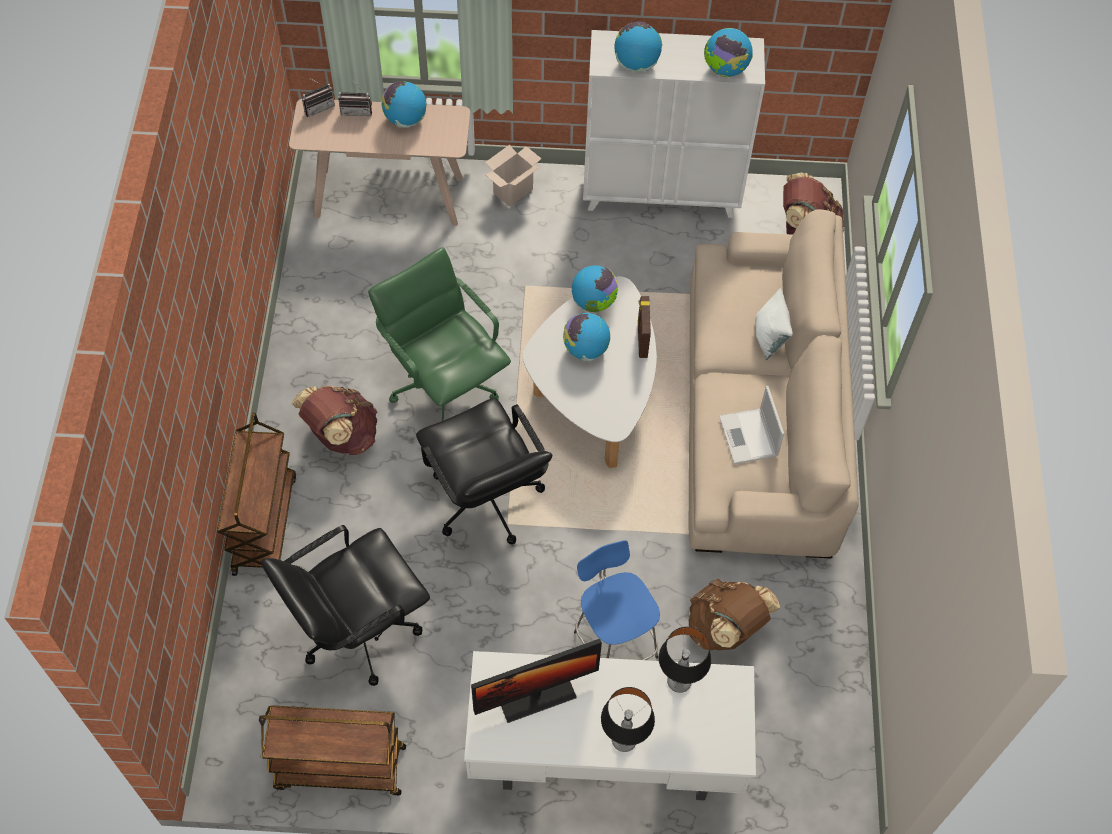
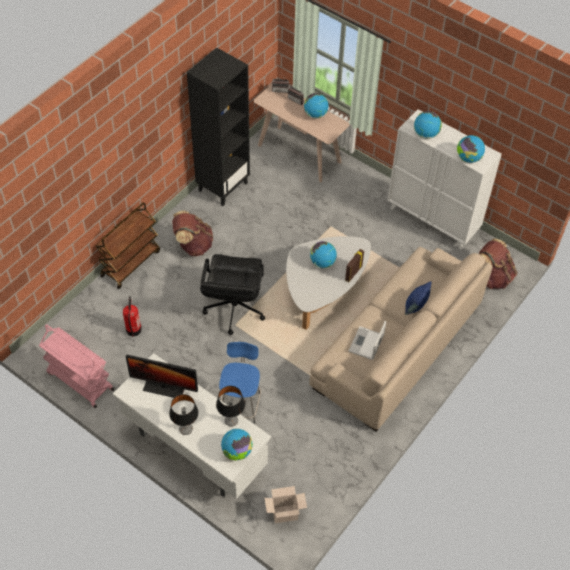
camera: 35 degrees right, 5 degrees down
(312, 314) = (223, 186): none -> black bookcase
(339, 768) = (79, 381): brown cart -> pink cart
(357, 630) = (133, 330): black office chair -> fire extinguisher
(444, 384) = (257, 249): green office chair -> none
(513, 190) = (361, 180): cardboard box -> cardboard box (285, 513)
(593, 302) = (344, 244): globe -> globe (237, 451)
(725, 629) = (297, 431): brown backpack -> none
(769, 337) = (416, 306): white pillow -> blue pillow

